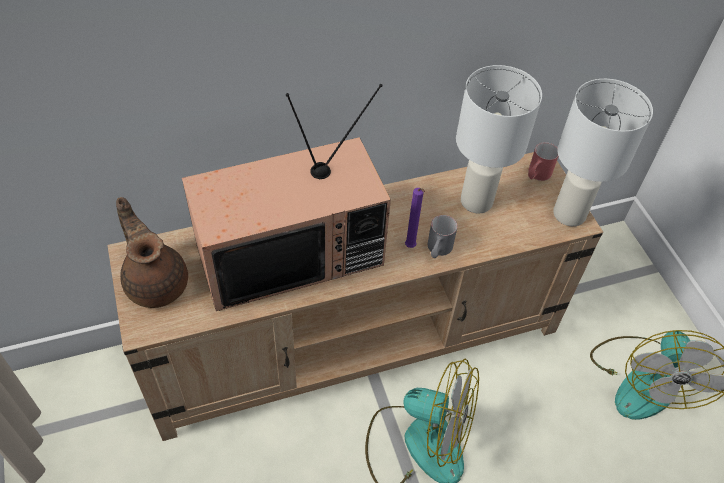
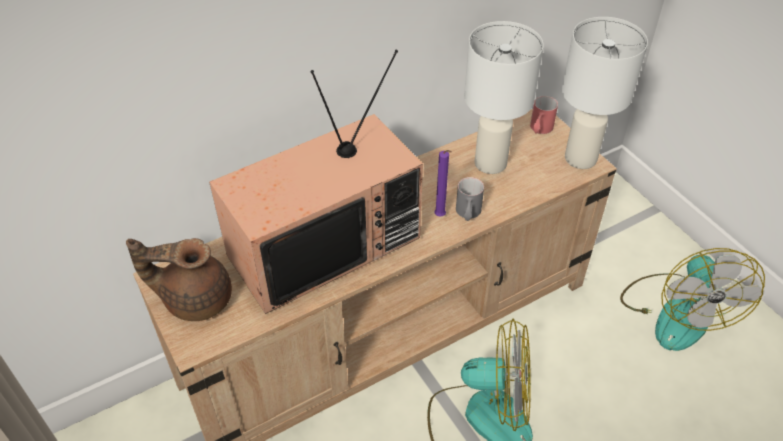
camera: 10 degrees left, 5 degrees down
(156, 282) = (195, 298): brown teapot -> brown teapot turned 45 degrees counterclockwise

